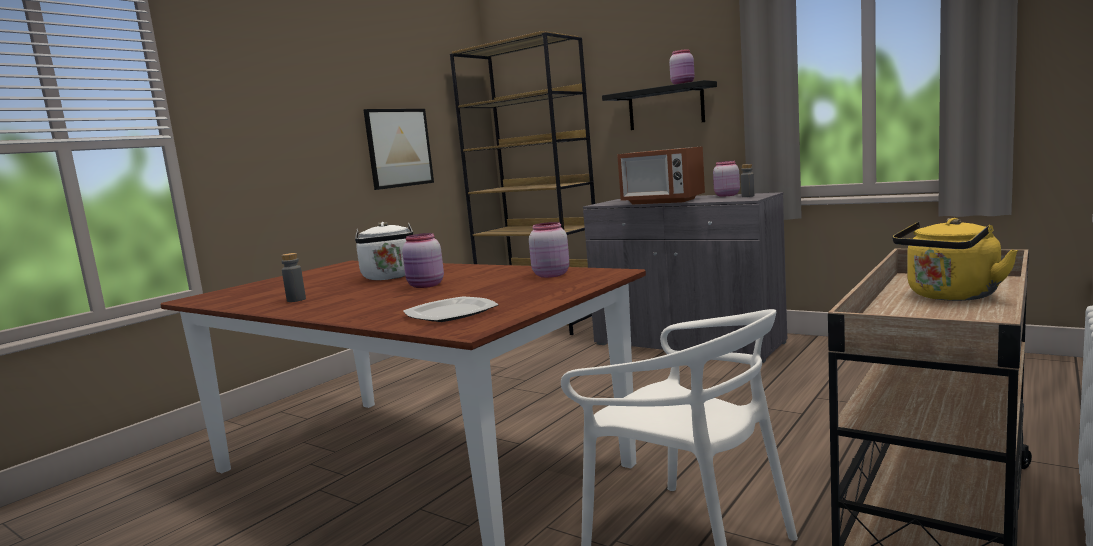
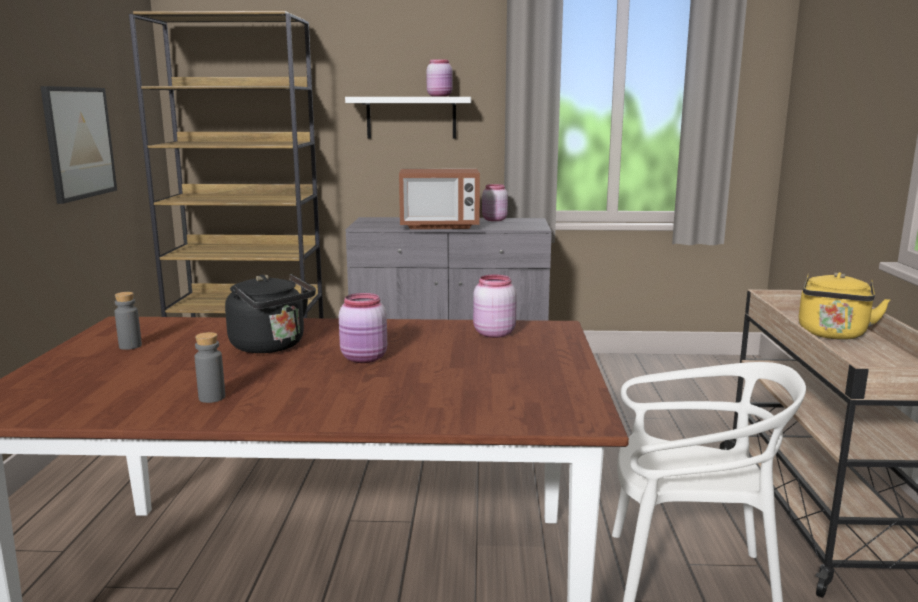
camera: 35 degrees left, 5 degrees up
(391, 277) = (271, 346): white kettle -> black kettle
(452, 313) = (510, 399): plate -> none
(665, 107) = (411, 117): black shelf -> white shelf
(748, 196) = (524, 223): grey bottle -> grey bottle (130, 346)

